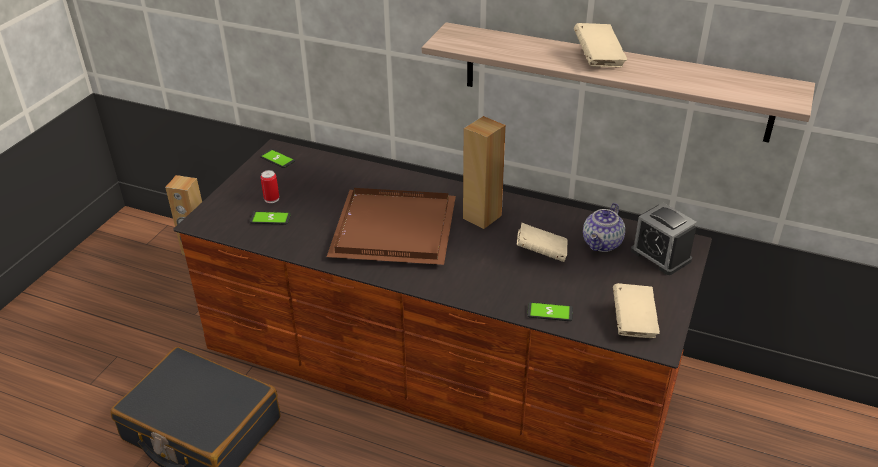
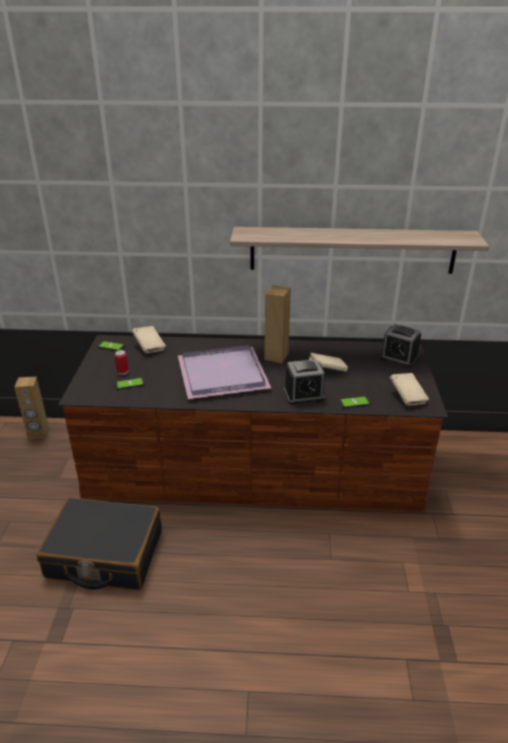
camera: 20 degrees left, 5 degrees down
(392, 228) = (220, 373): brown tray -> purple tray
(485, 284) = (304, 395): none -> alarm clock
(598, 58) = (347, 234): beige book -> beige book (149, 347)
(603, 244) = (361, 358): teapot -> none

